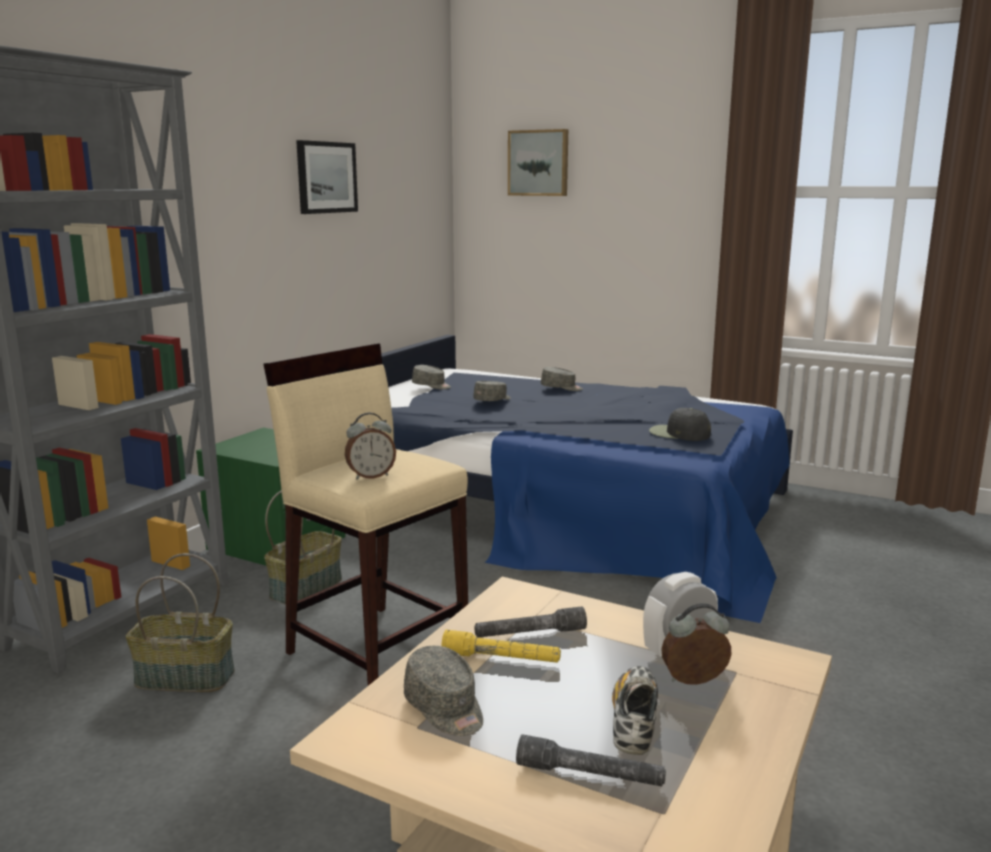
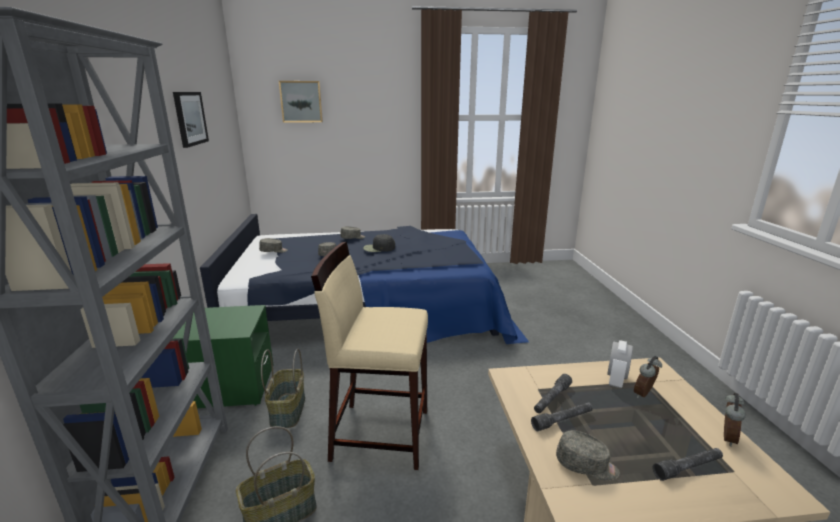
camera: 35 degrees left, 5 degrees up
(371, 476) = (395, 333): alarm clock -> alarm clock (726, 437)
(501, 658) = (562, 420): yellow flashlight -> grey flashlight
(634, 722) = (658, 428): shoe -> none
(678, 433) = (449, 254): black cap -> black cap (378, 248)

